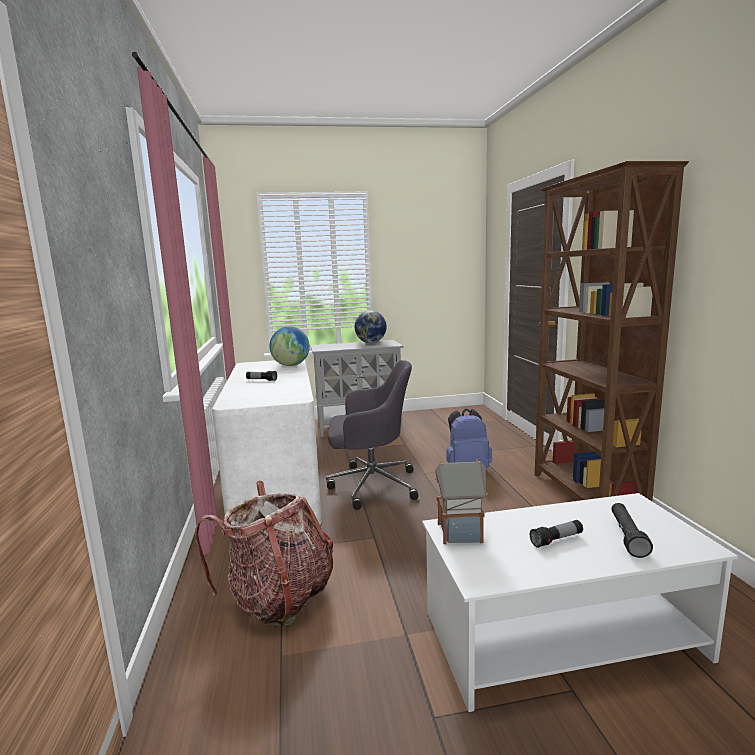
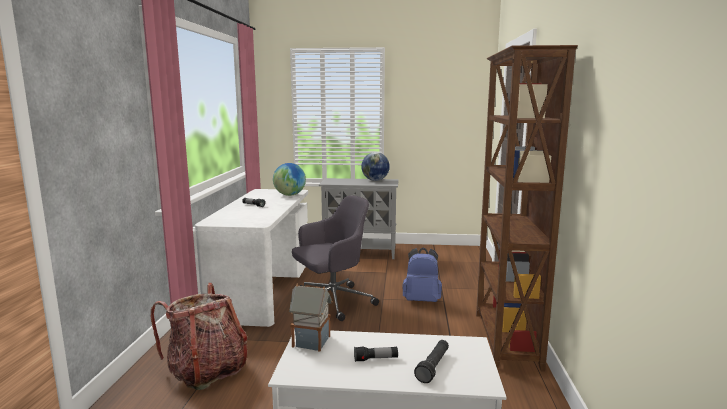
camera: 15 degrees right, 0 degrees up
(371, 485) = (332, 302): grey office chair -> grey office chair turned 45 degrees counterclockwise

